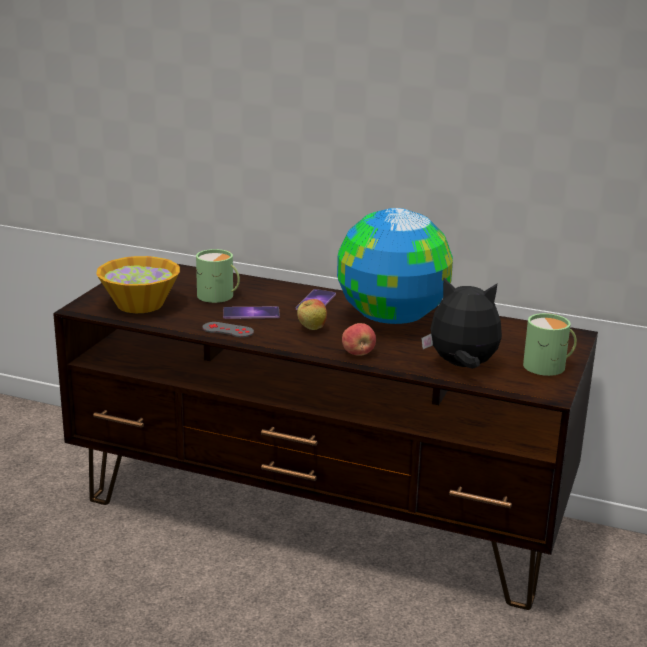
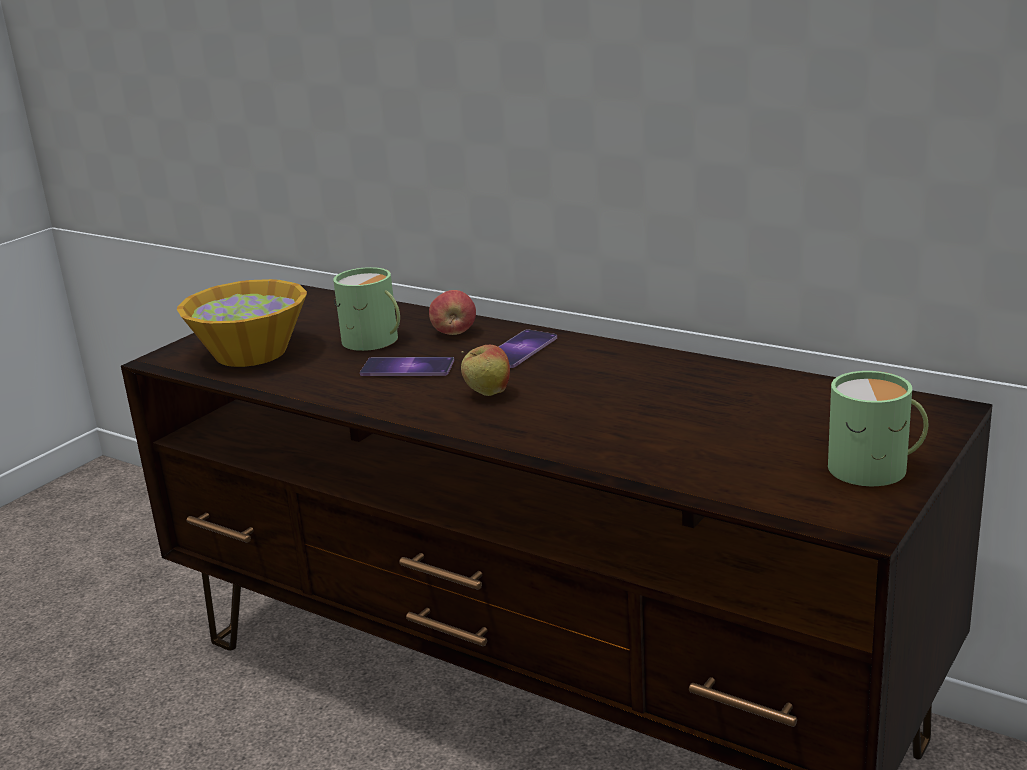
camera: 15 degrees right, 0 degrees up
(228, 330) = (354, 395): grey game controller -> none
(358, 353) = (542, 437): apple -> apple (454, 332)
(390, 318) = (627, 378): globe -> none
(462, 366) = (713, 465): plush toy -> none

